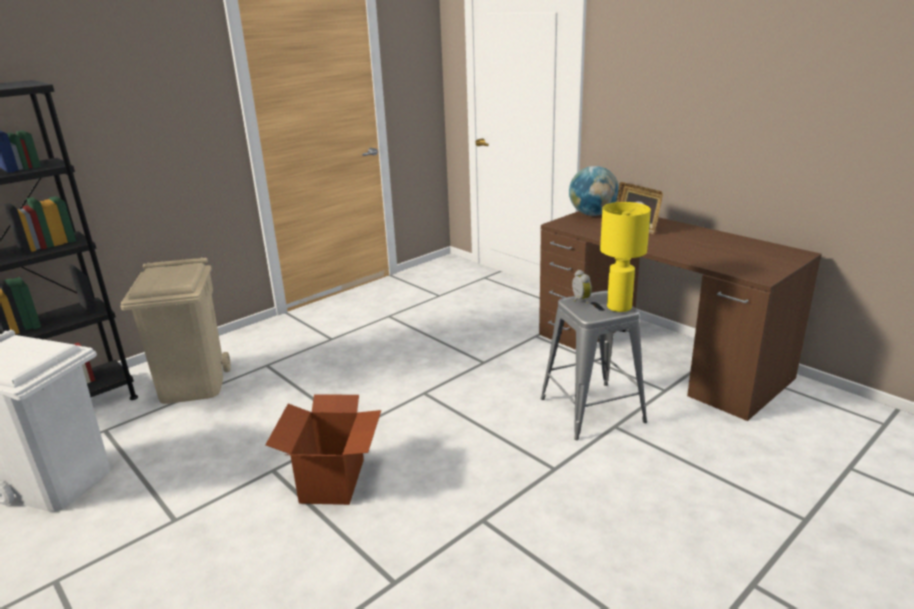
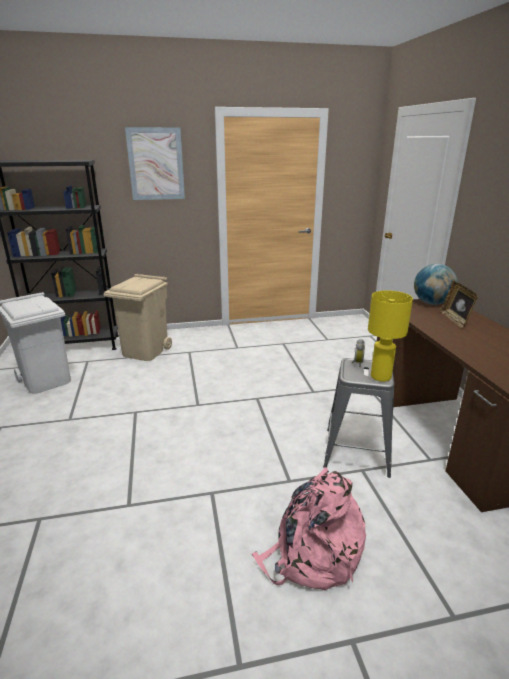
camera: 30 degrees right, 0 degrees up
(141, 78) = (156, 164): none -> picture
(334, 480) = (157, 431): cardboard box -> none
(648, 529) = (312, 554): none -> pink backpack

